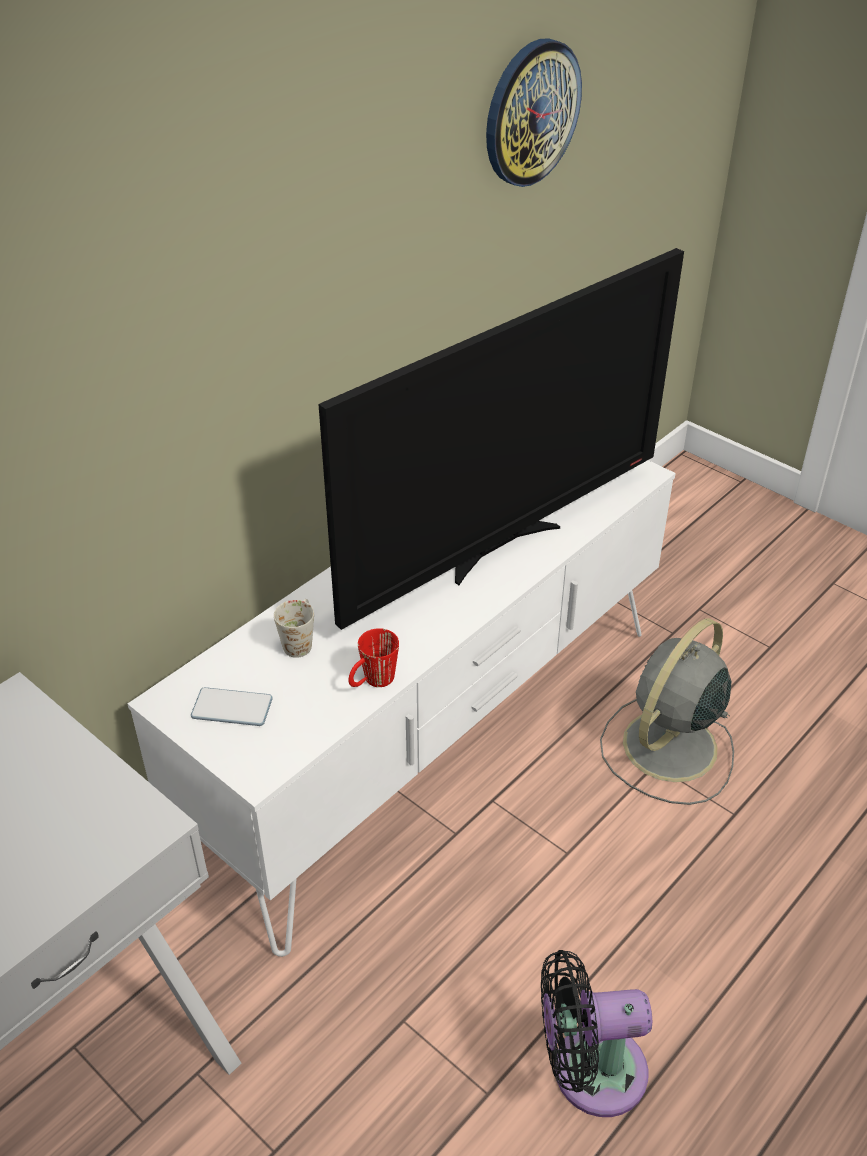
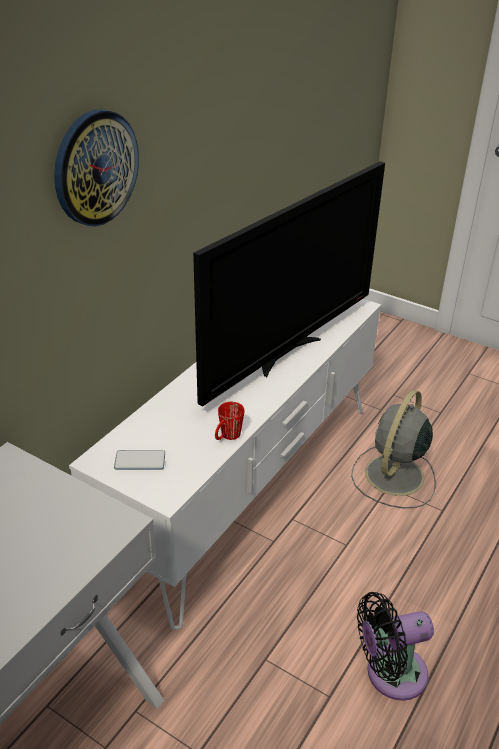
camera: 10 degrees left, 5 degrees down
(300, 640) = (174, 417): white mug -> none
(531, 113) = (286, 84): wall clock -> wall clock (95, 168)

